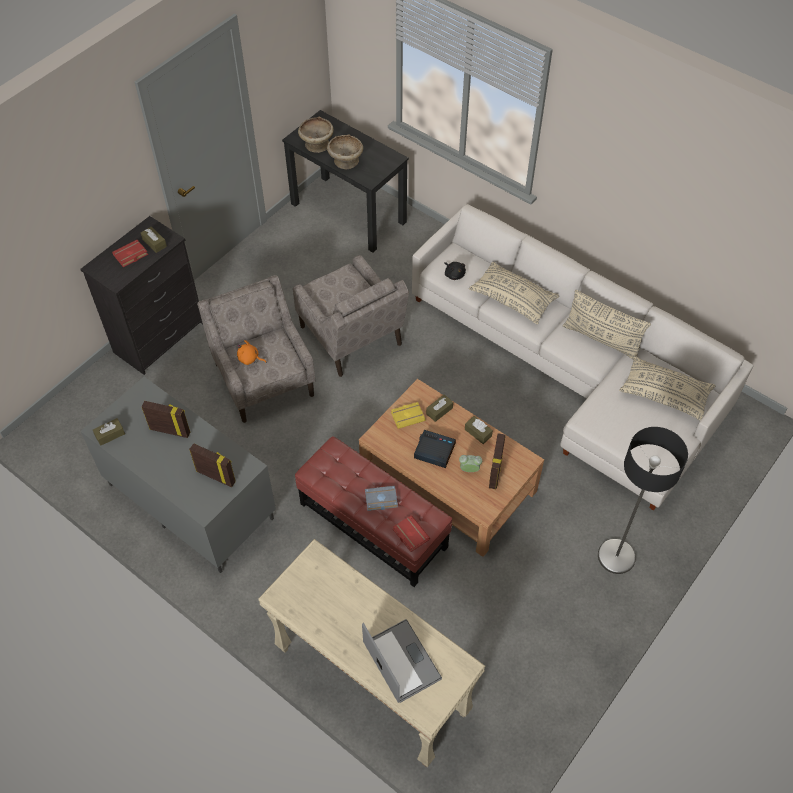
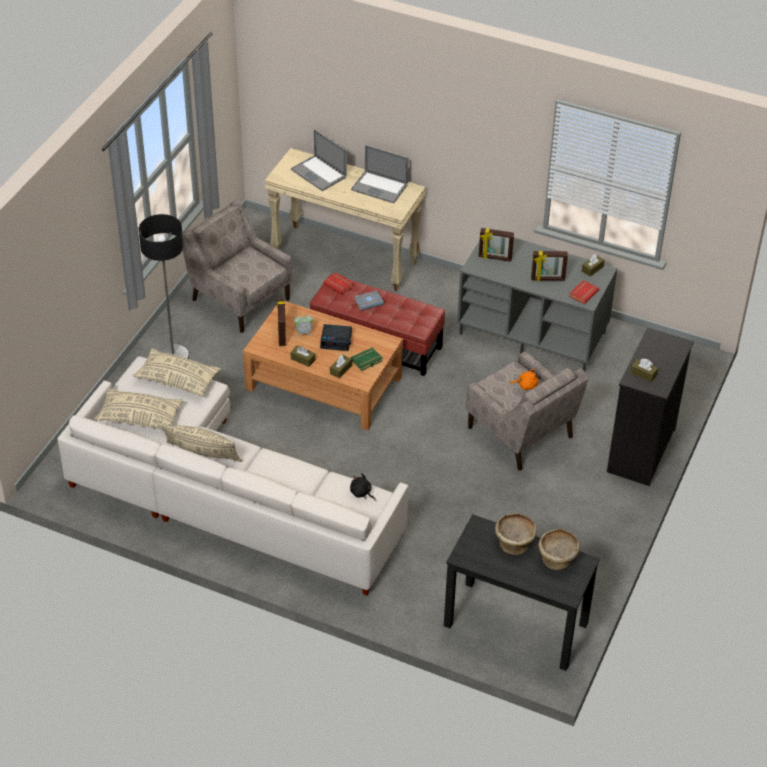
camera: 165 degrees right, 10 degrees down
(130, 256) = (657, 359): red book -> red book (583, 293)
(322, 610) = (379, 187): none -> laptop
(351, 337) = (455, 485): beige armchair -> beige armchair (240, 298)
(408, 416) = (366, 361): yellow book -> green book
(513, 299) = (295, 479): beige pillow -> beige pillow (177, 379)

